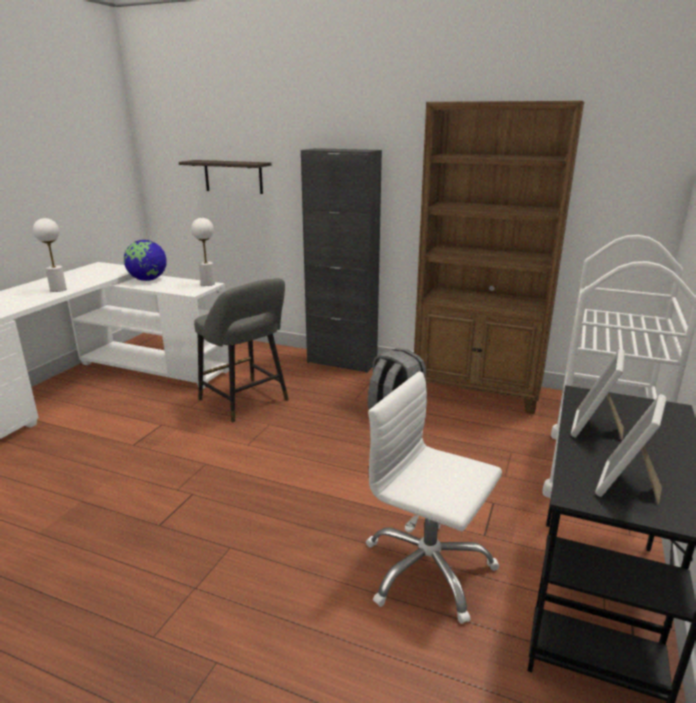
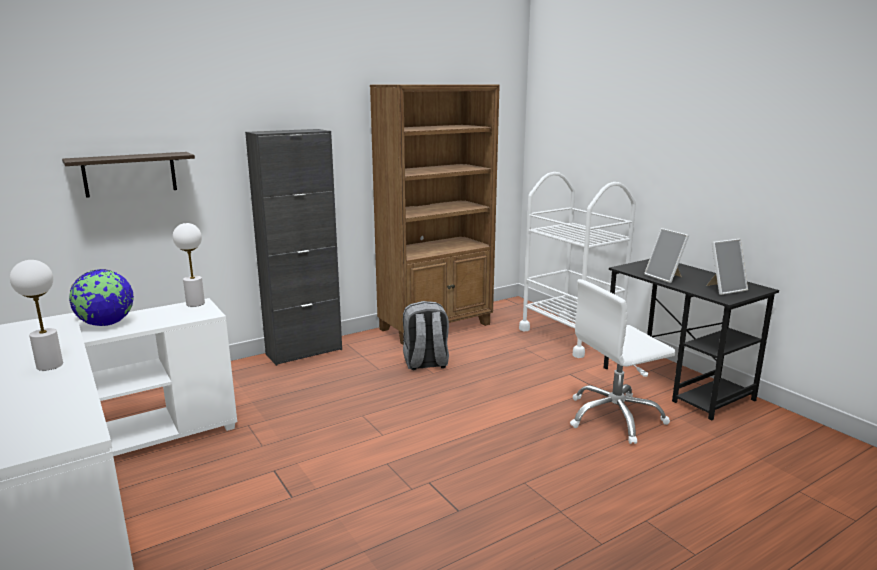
camera: 55 degrees left, 5 degrees down
(246, 402) = (303, 414): grey stool -> none
(627, 486) = (724, 289): picture frame -> picture frame turned 90 degrees counterclockwise

